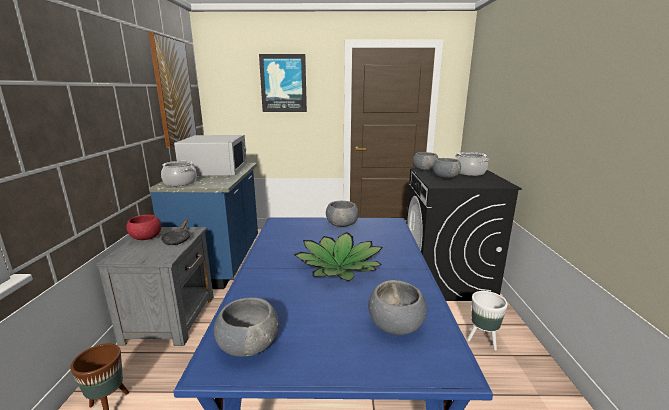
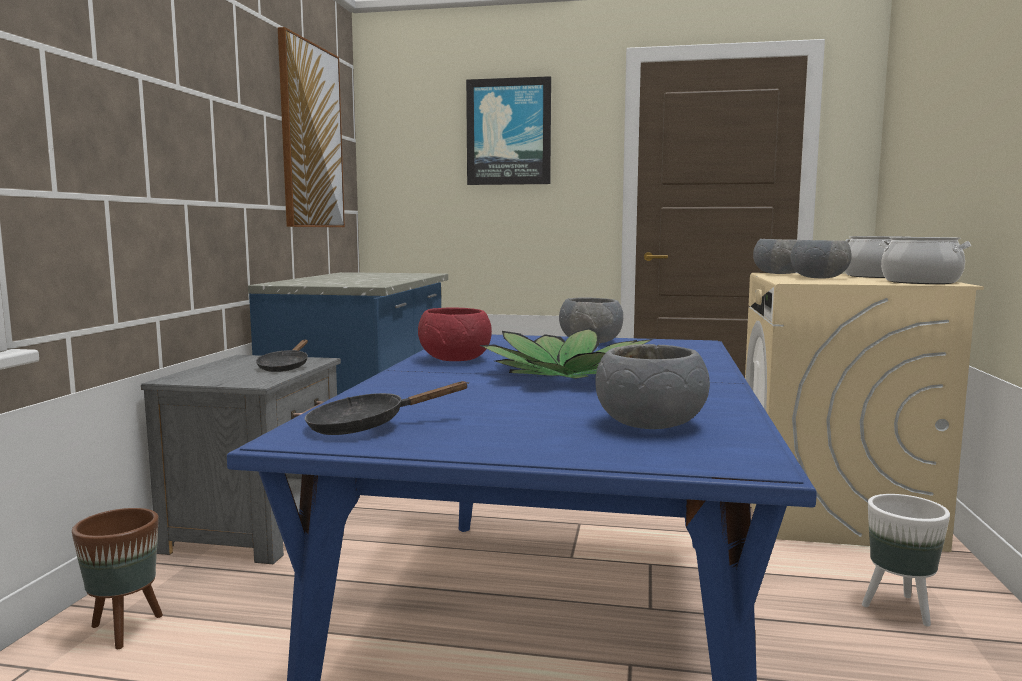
camera: 10 degrees right, 10 degrees down
(146, 237) = (231, 364): red bowl -> red bowl (455, 359)
(180, 183) = (302, 282): cooking pot -> cooking pot (920, 282)
(216, 170) = (370, 276): white microwave -> none
(248, 345) = (367, 426): grey bowl -> black frying pan
(446, 279) = (833, 510): black washing machine -> beige washing machine

